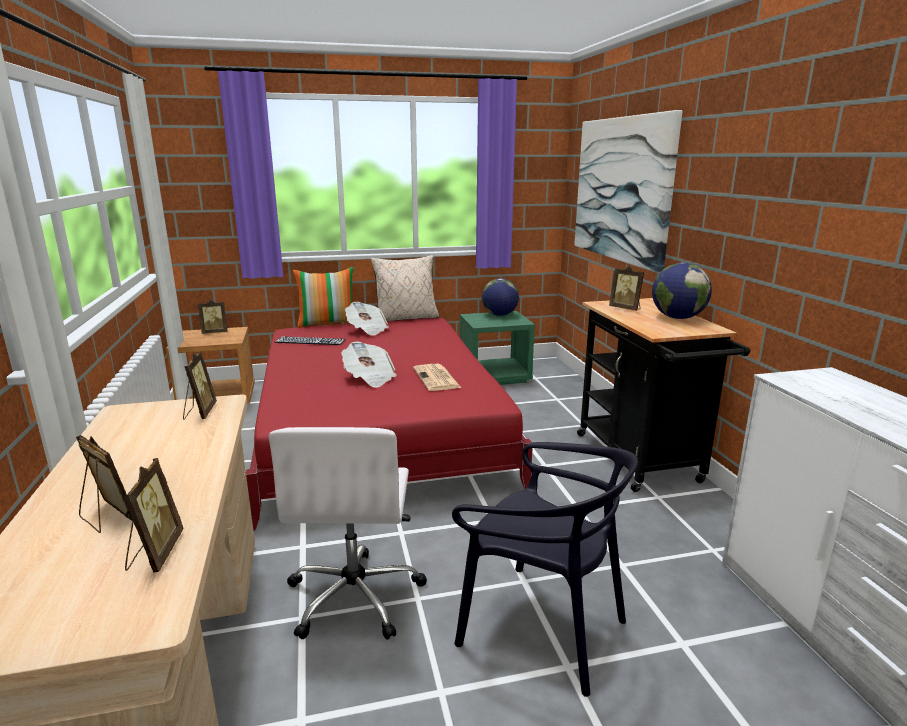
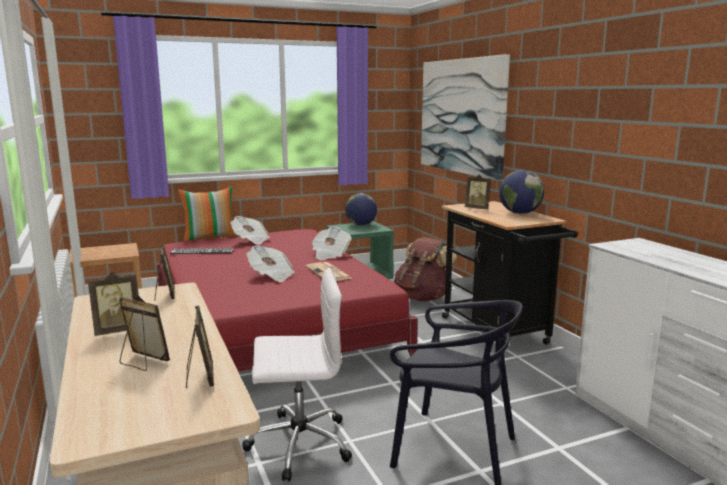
camera: 10 degrees left, 5 degrees down
(215, 332) = (107, 248): picture frame -> picture frame (118, 330)
(355, 595) = (298, 444): white office chair -> white office chair turned 90 degrees counterclockwise
(406, 318) = (280, 230): beige pillow -> none
(448, 353) = (330, 254): none -> newspaper
(560, 406) = (422, 298): none -> brown backpack

